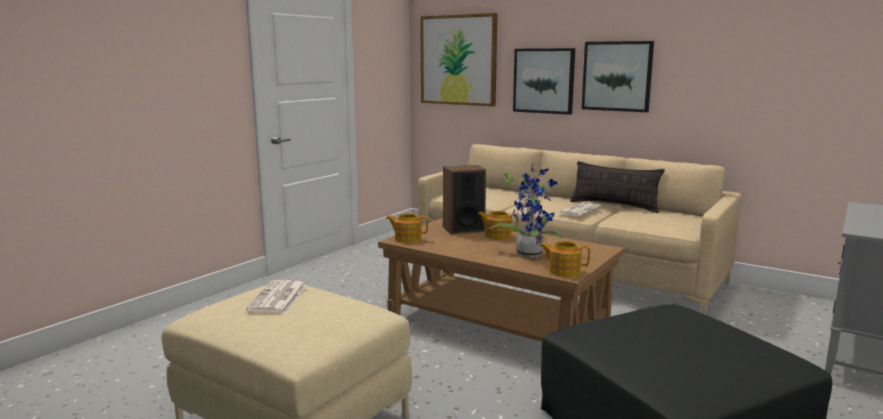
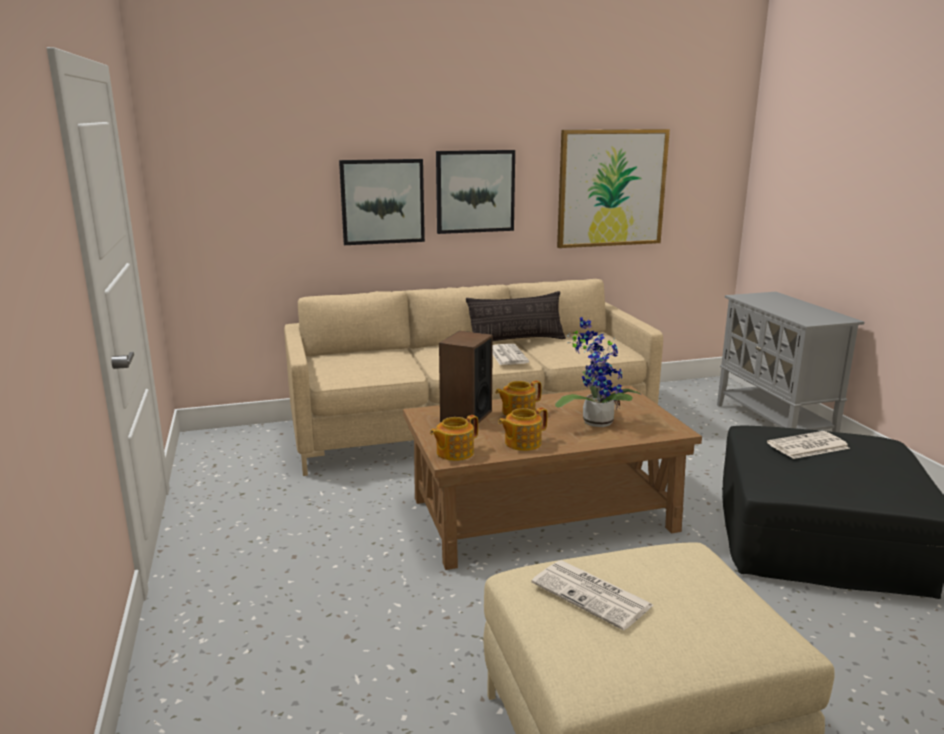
camera: 50 degrees left, 5 degrees up
(458, 60) = (242, 178): picture -> picture (611, 188)
(563, 271) = (664, 428): teapot -> teapot (522, 443)
(674, 327) = (807, 446): none -> newspaper

